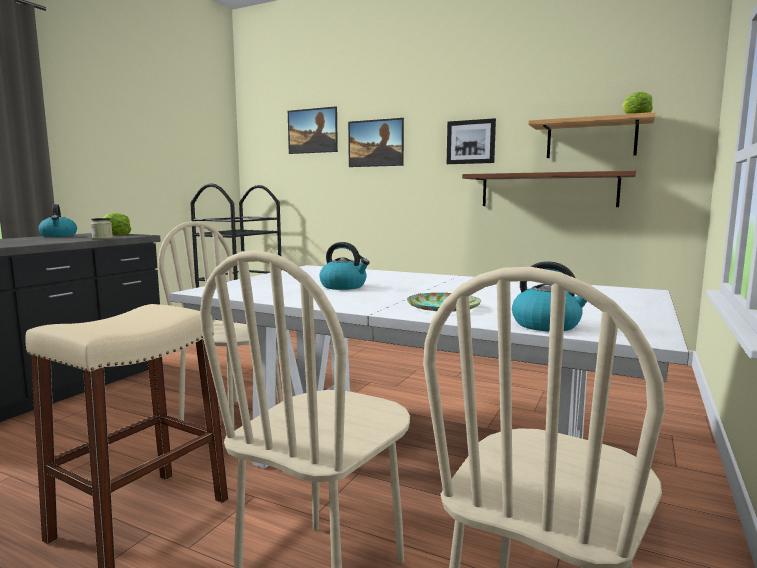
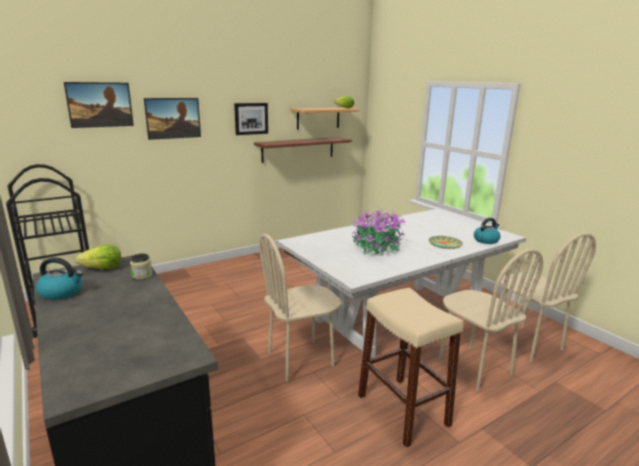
camera: 60 degrees left, 10 degrees up
(344, 286) = (376, 248): kettle -> potted plant

